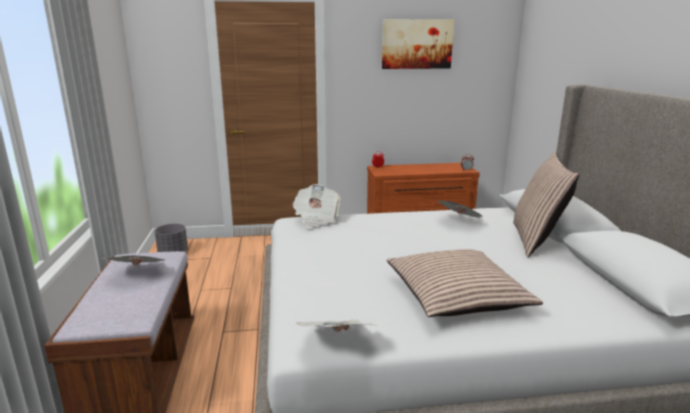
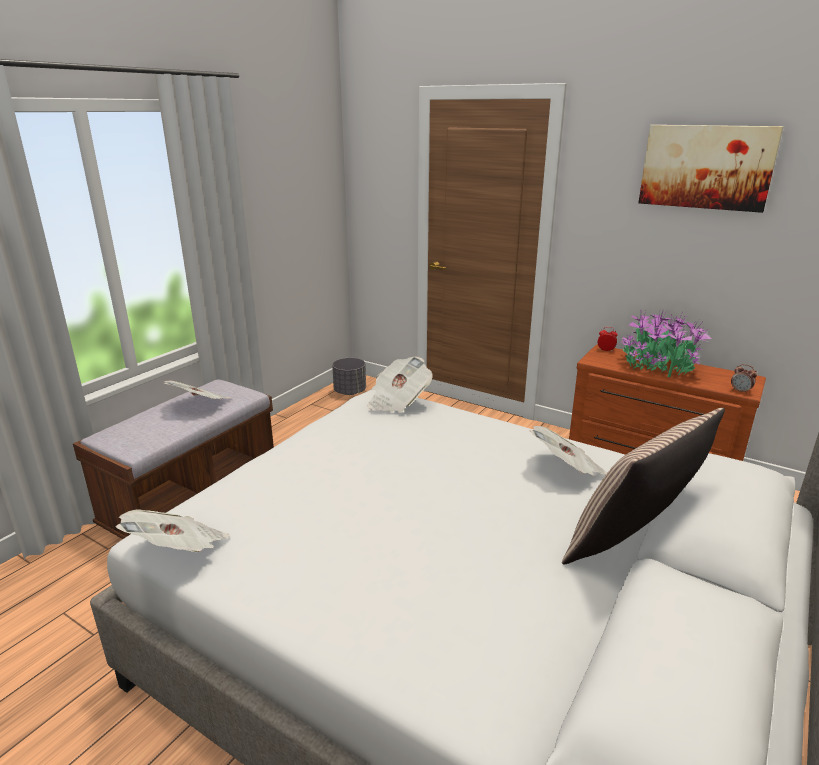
camera: 40 degrees right, 5 degrees up
(415, 168) = (658, 366): none -> potted plant
(456, 296) = (369, 565): pillow -> none

